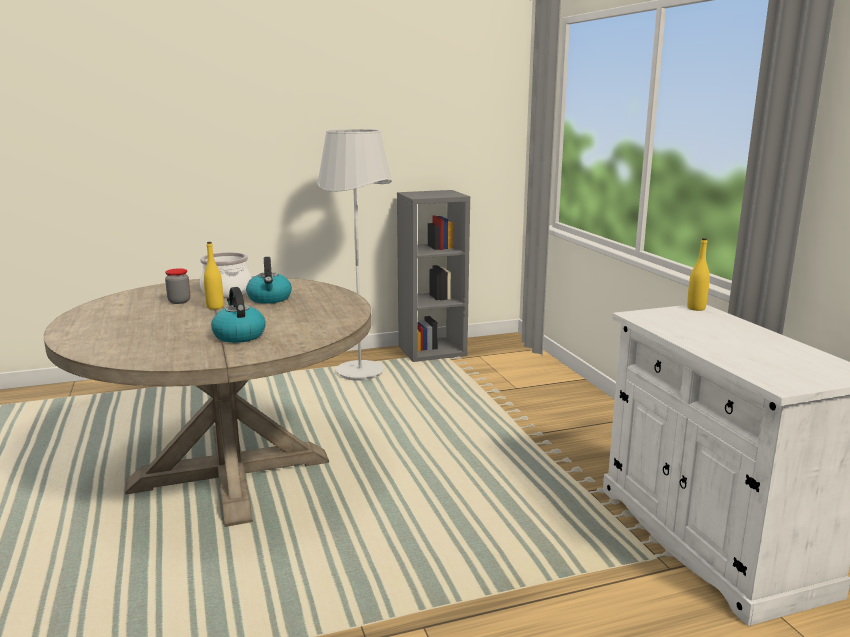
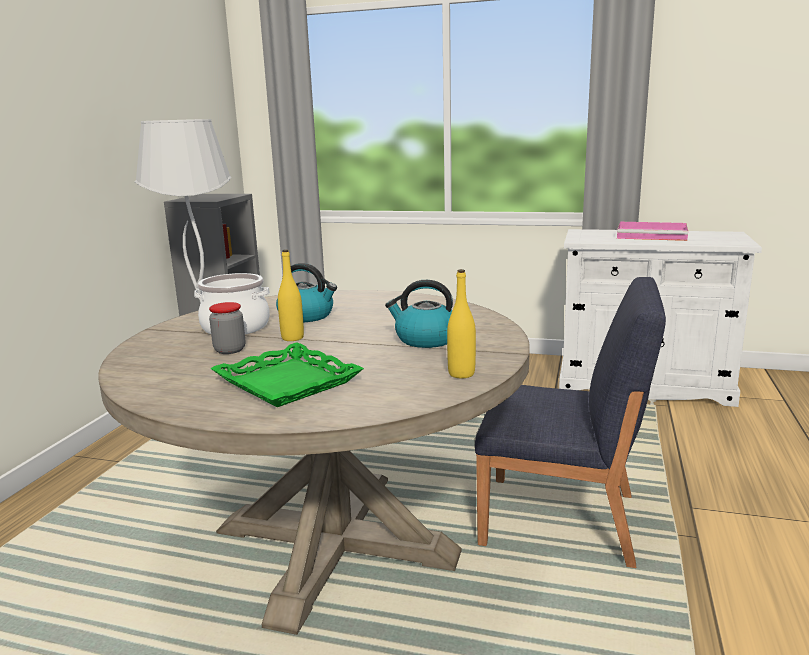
camera: 55 degrees left, 0 degrees up
(125, 325) = (286, 383): none -> green tray
(335, 555) = (561, 519): none -> blue chair
(696, 308) = (579, 231): yellow bottle -> yellow bottle (461, 374)
(746, 338) = (653, 235): none -> pink tray

